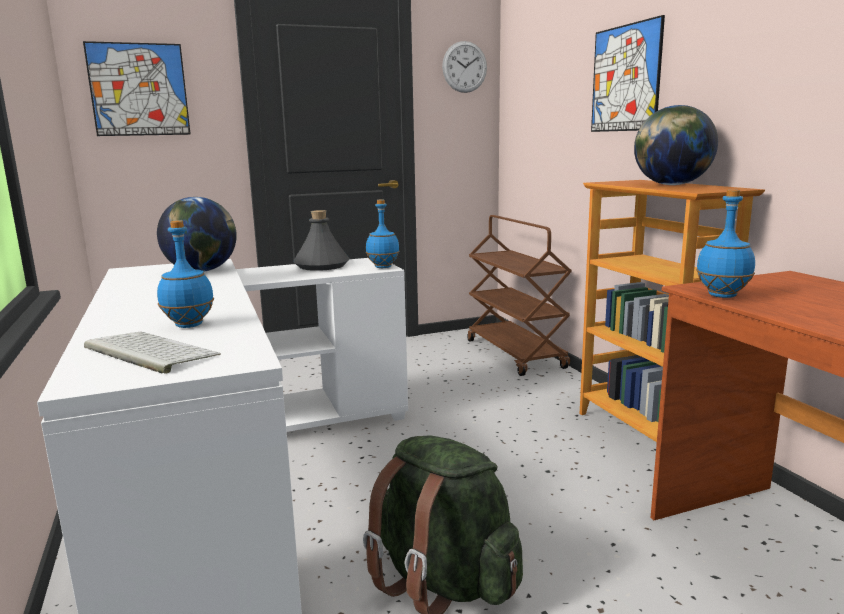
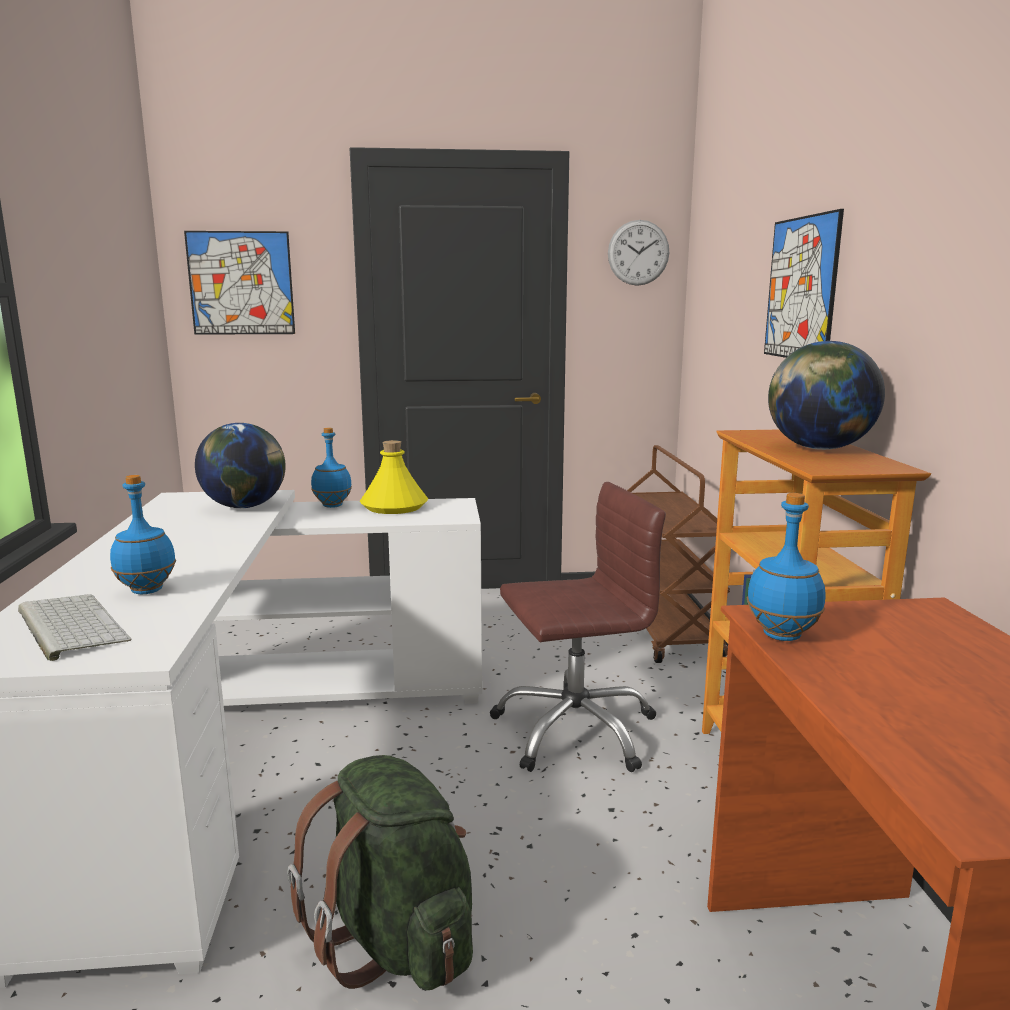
camera: 15 degrees right, 0 degrees up
(321, 266) = (394, 507): grey bottle -> yellow bottle
(383, 267) = (460, 516): blue bottle -> blue bottle (333, 505)
(489, 425) = (574, 729): none -> brown office chair

